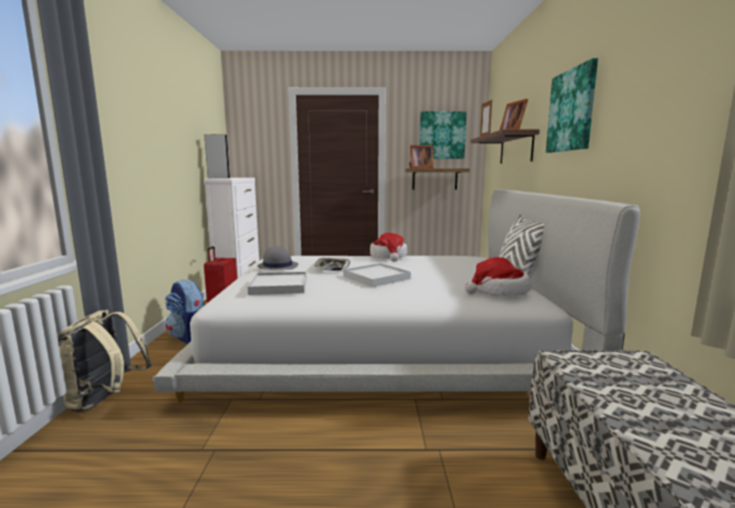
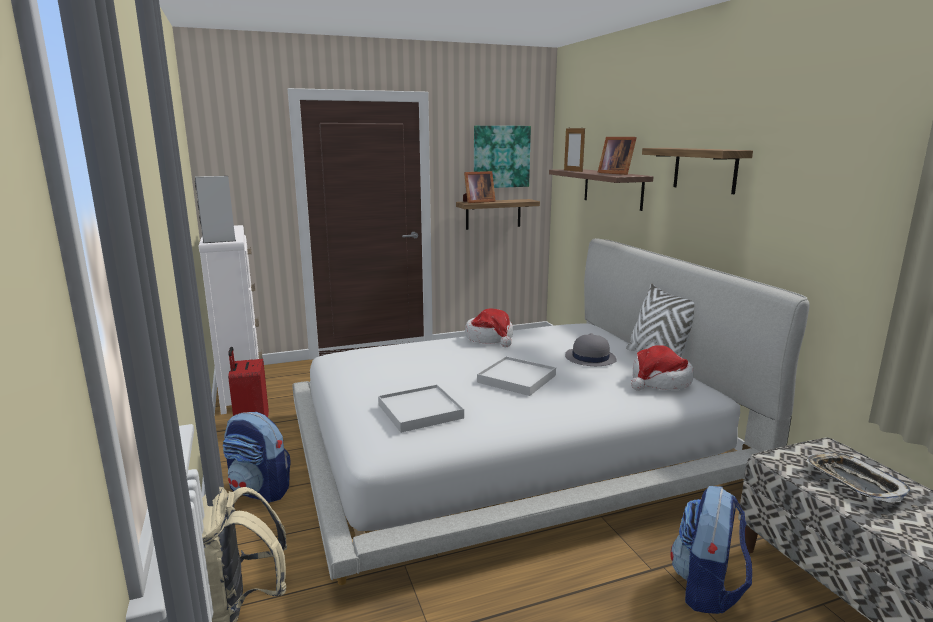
camera: 20 degrees left, 5 degrees up
(277, 266) = (371, 374): grey hat -> grey hat (590, 358)
(332, 267) = (444, 367): tray -> tray (854, 482)
(468, 479) = (707, 589): none -> backpack
(572, 110) = (705, 169): picture -> shelf

